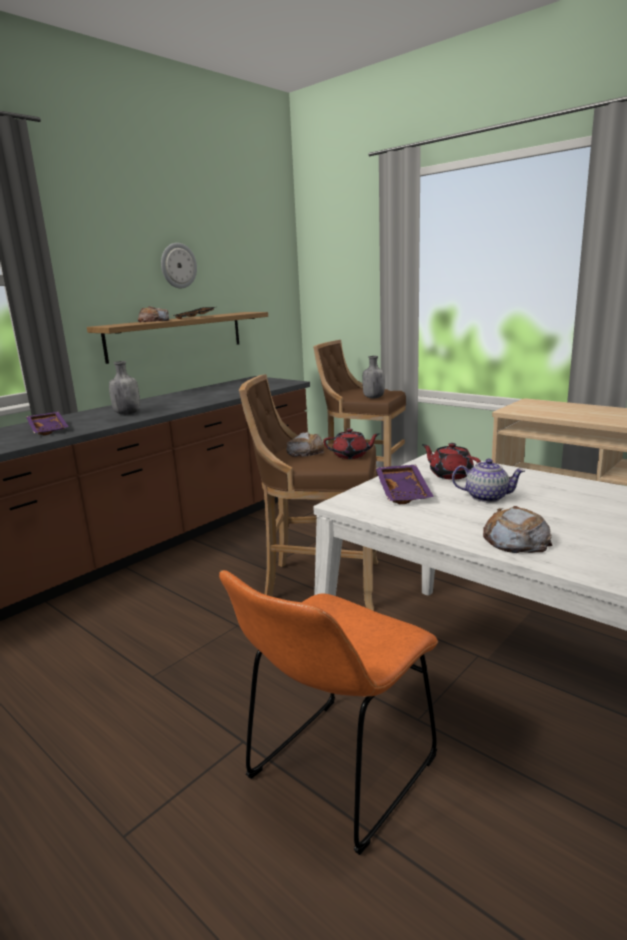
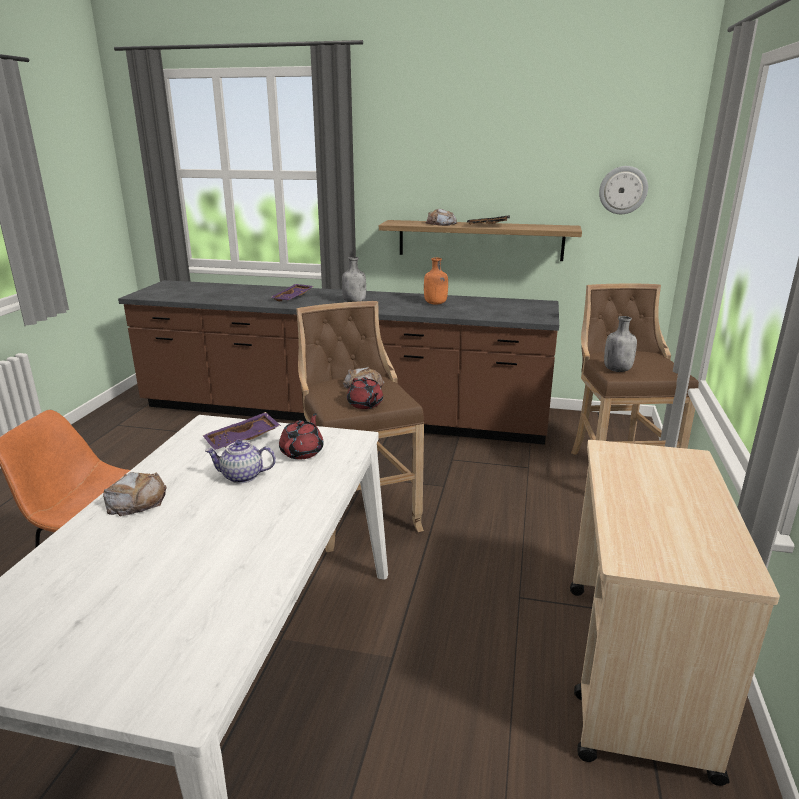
camera: 60 degrees right, 5 degrees up
(178, 265) = (496, 169): wall clock -> wall clock (623, 190)
(193, 396) = (435, 303): none -> orange bottle
(487, 497) = (242, 476): teapot -> teapot turned 105 degrees clockwise

